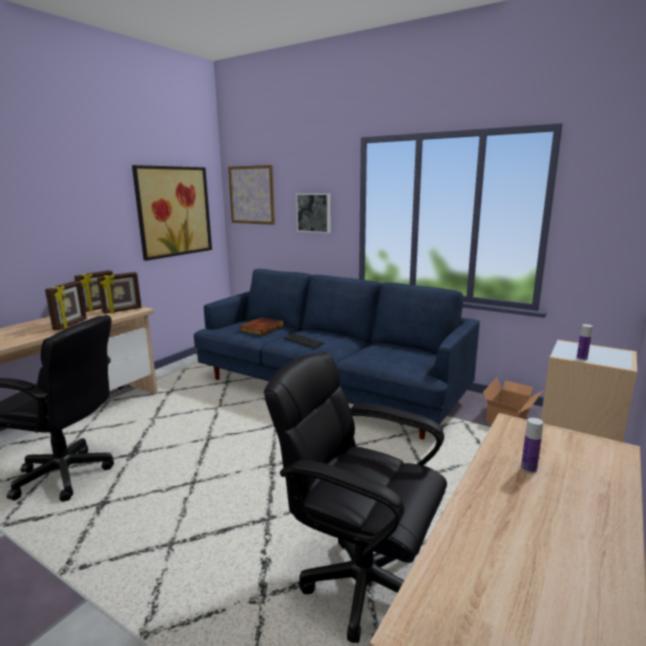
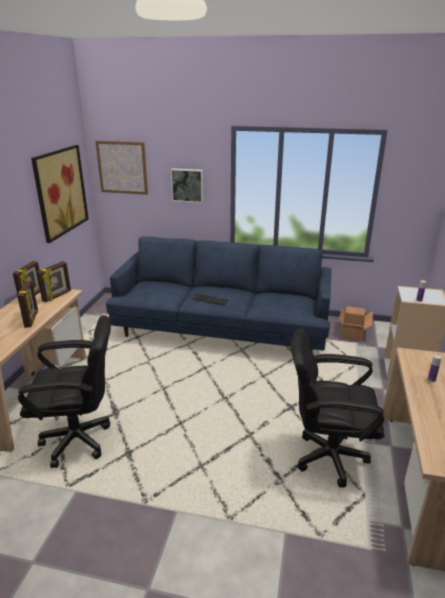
camera: 20 degrees left, 10 degrees up
(261, 328) = (164, 291): book -> none

